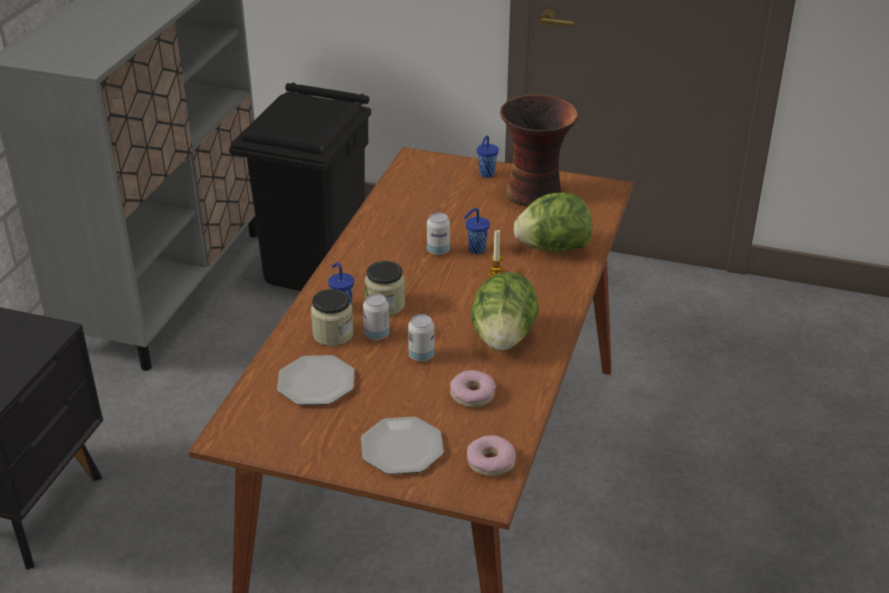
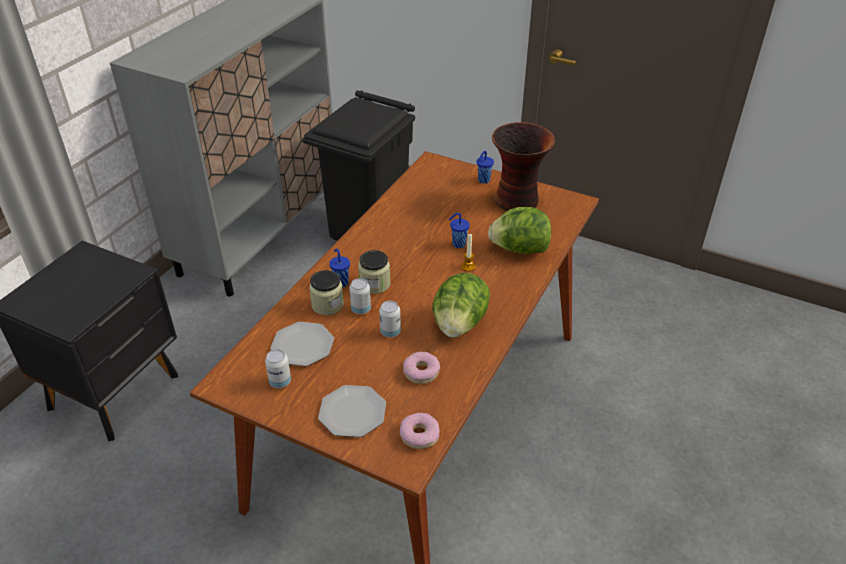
camera: 10 degrees right, 5 degrees up
(438, 251) = (428, 242): can -> can (280, 382)

